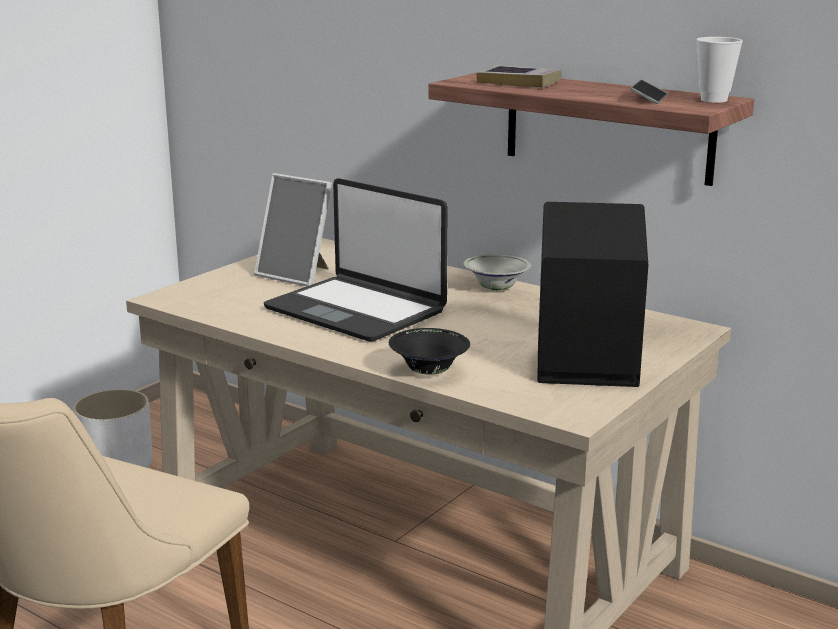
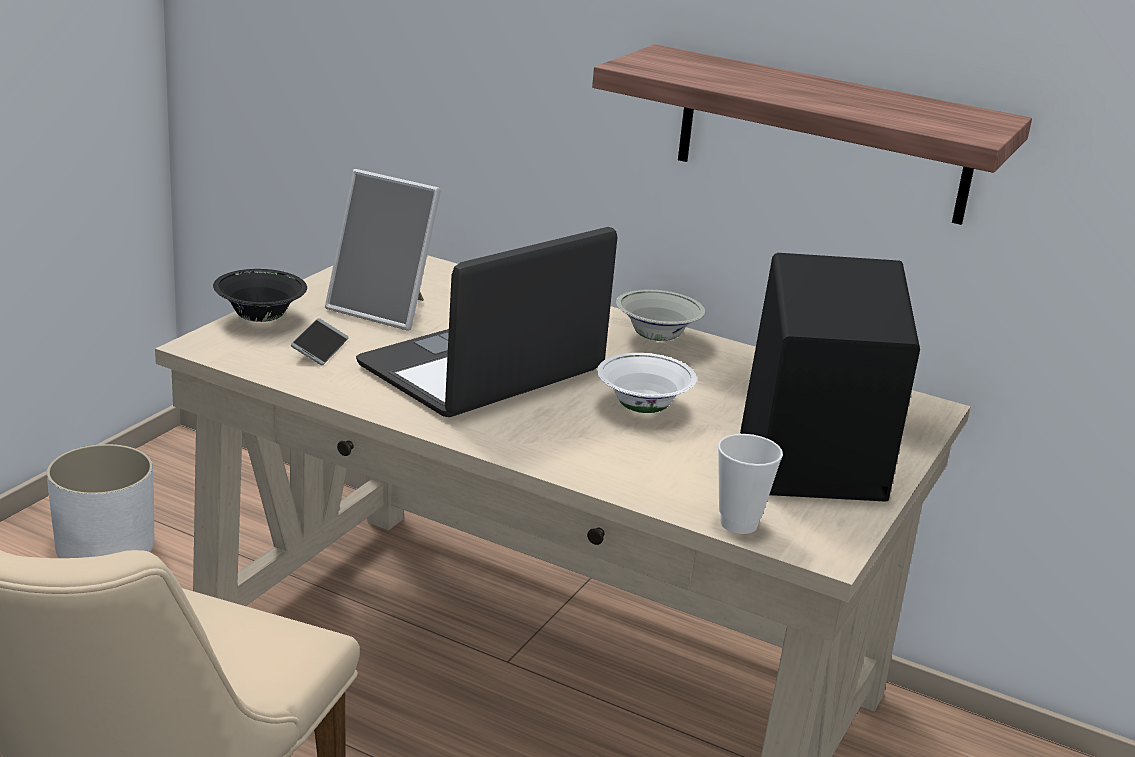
camera: 10 degrees left, 5 degrees up
(356, 310) = (483, 371): laptop -> laptop turned 105 degrees clockwise
(428, 371) = (611, 475): black bowl -> black bowl (260, 318)
(469, 331) = (643, 408): none -> white bowl
(519, 82) = (715, 72): book -> none
(649, 98) = (902, 112): phone -> phone (320, 349)
(714, 100) = (985, 119): cup -> cup (738, 524)

